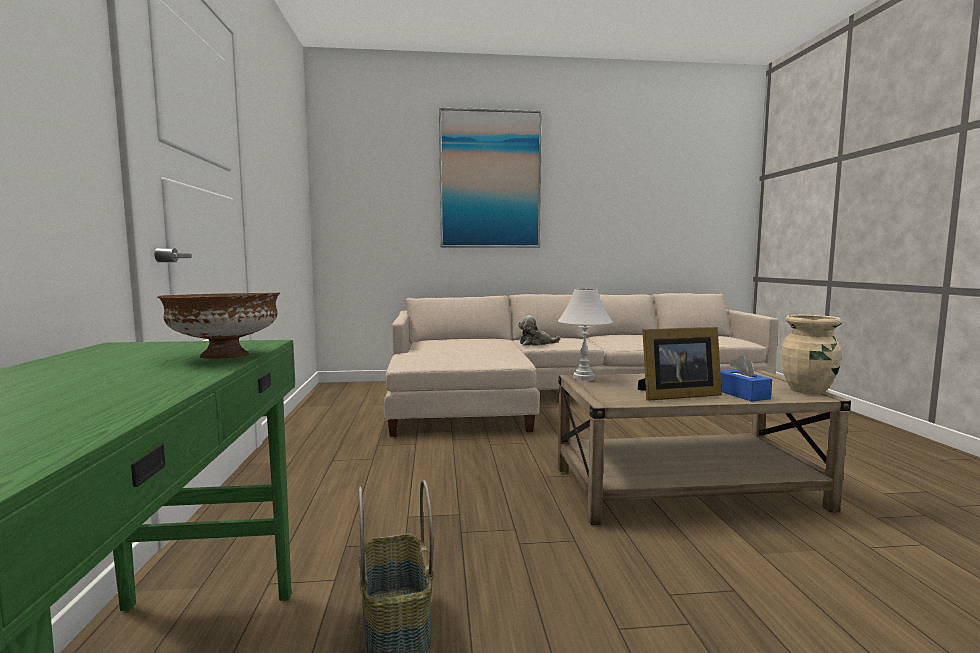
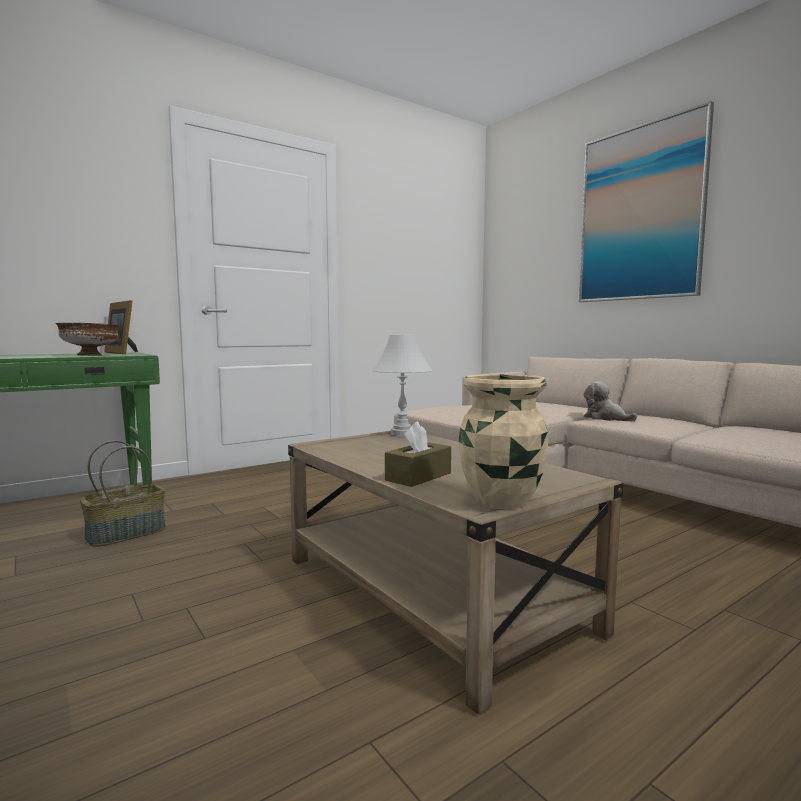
camera: 60 degrees right, 0 degrees up
(675, 395) = (372, 458): picture frame -> picture frame (123, 353)
(742, 394) = (418, 476): blue tissue box -> brown tissue box

